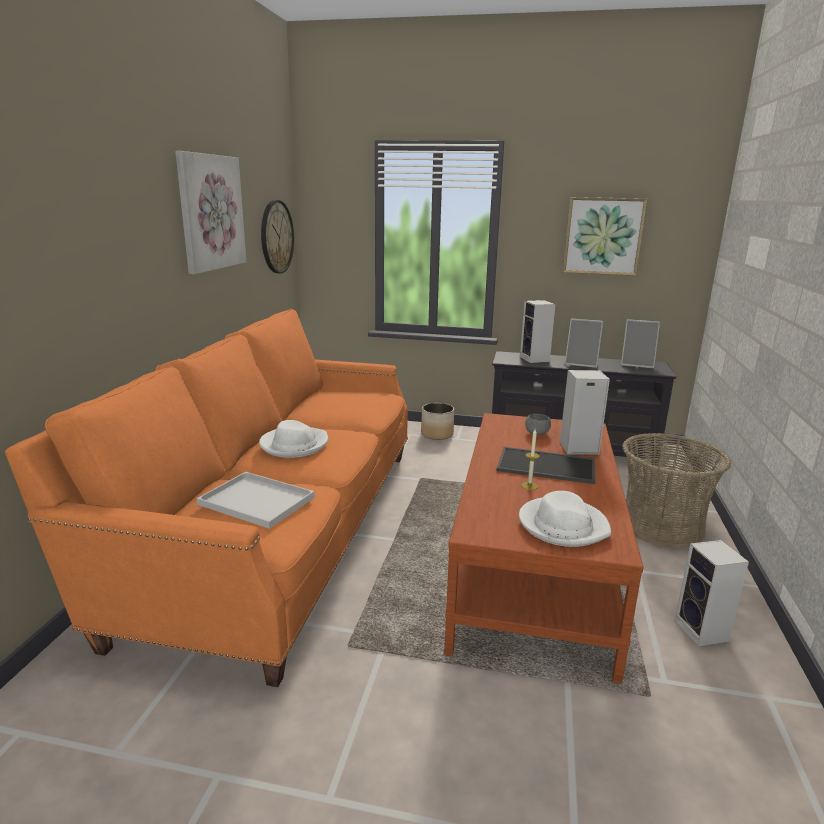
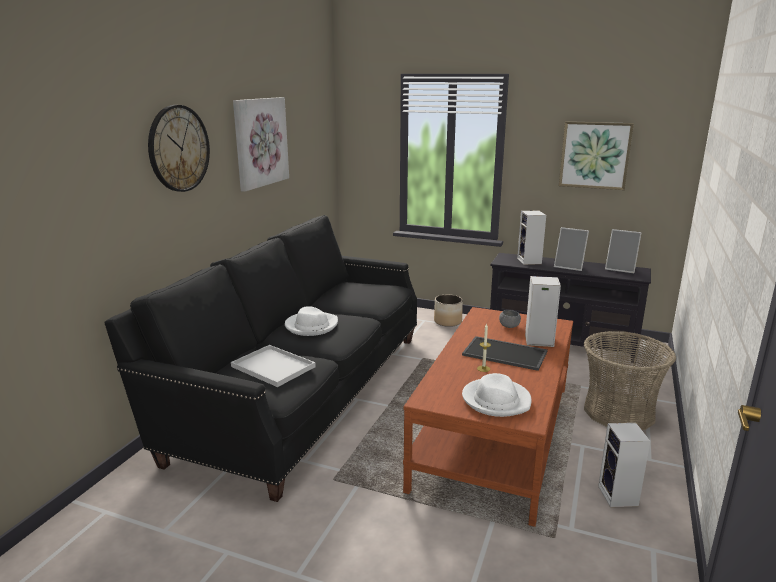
camera: 10 degrees right, 0 degrees up
(276, 237) = (318, 154): wall clock -> wall clock (178, 148)
(279, 528) = (301, 390): orange sofa -> black sofa

